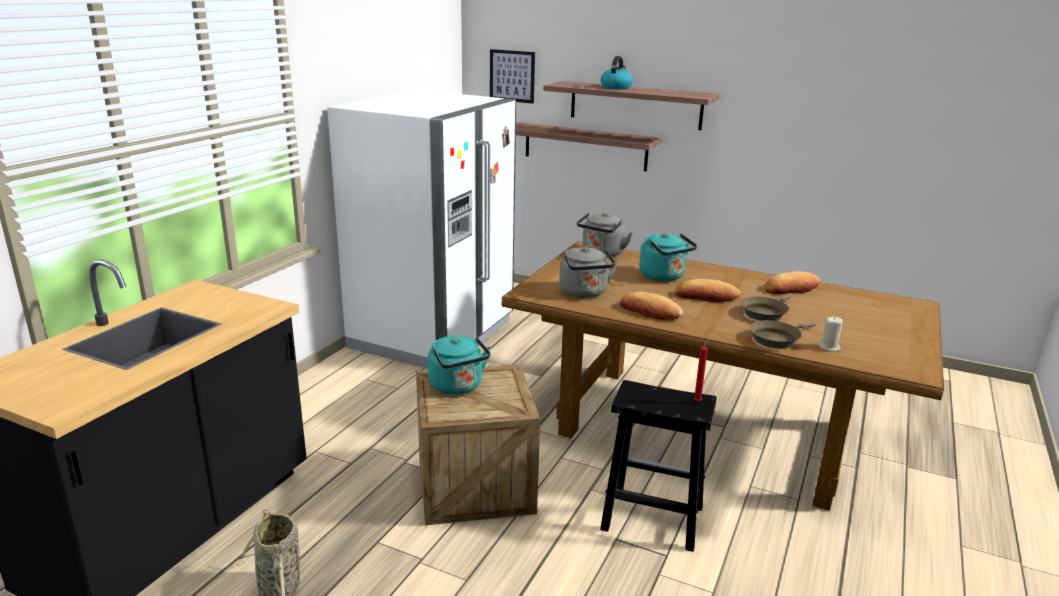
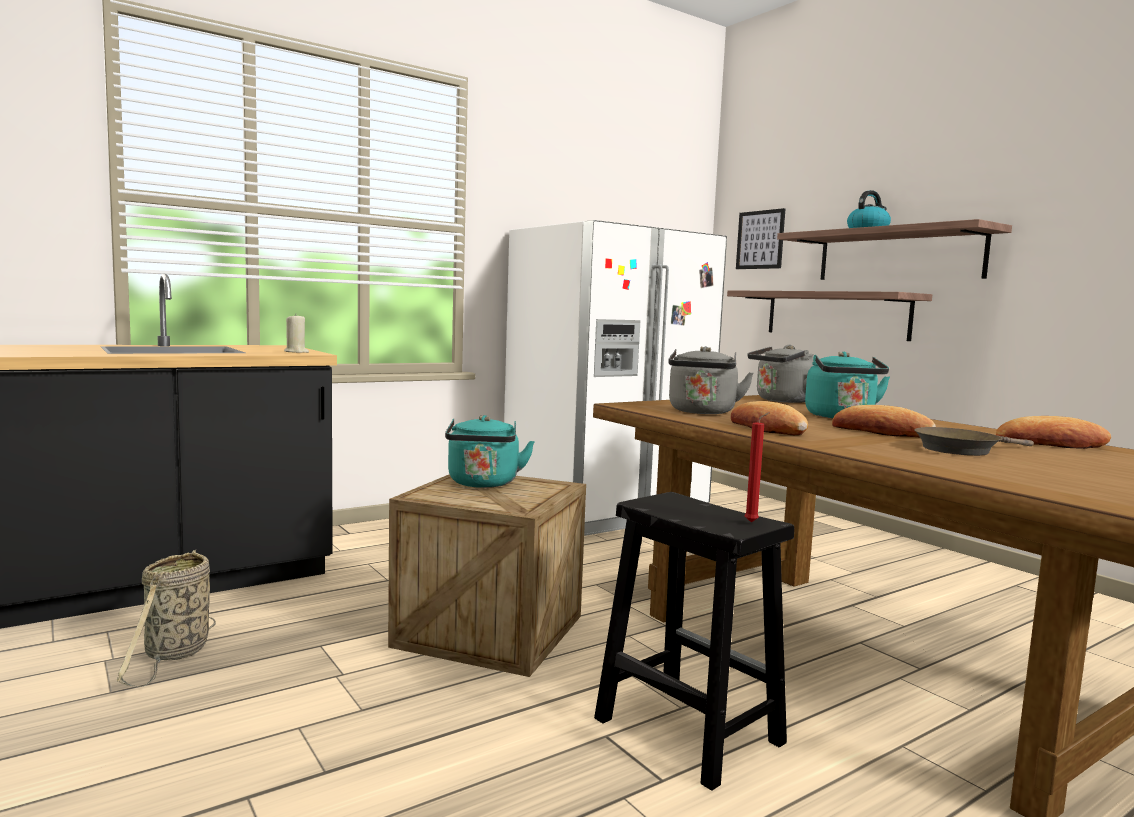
camera: 30 degrees right, 15 degrees down
(776, 339) = (943, 464): brown frying pan -> none
(829, 347) = (1039, 481): beige candle -> beige candle (296, 352)

